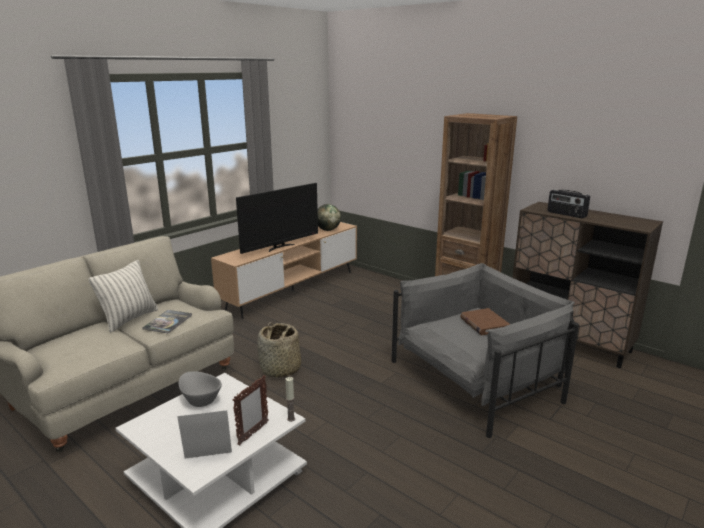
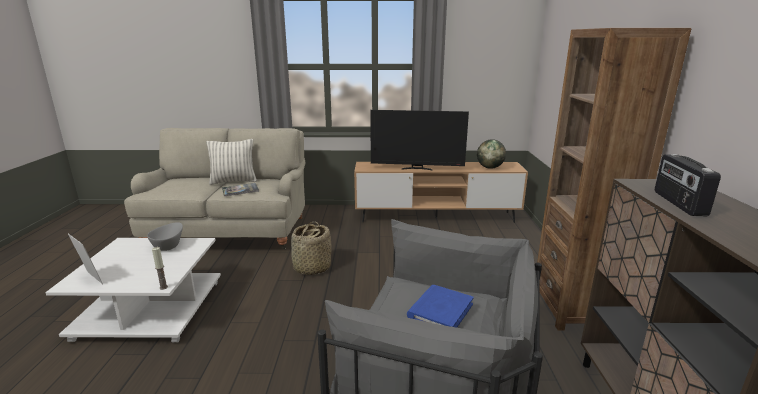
camera: 50 degrees right, 0 degrees up
(253, 434) = (132, 282): picture frame -> none
(484, 324) = (440, 311): brown book -> blue book

